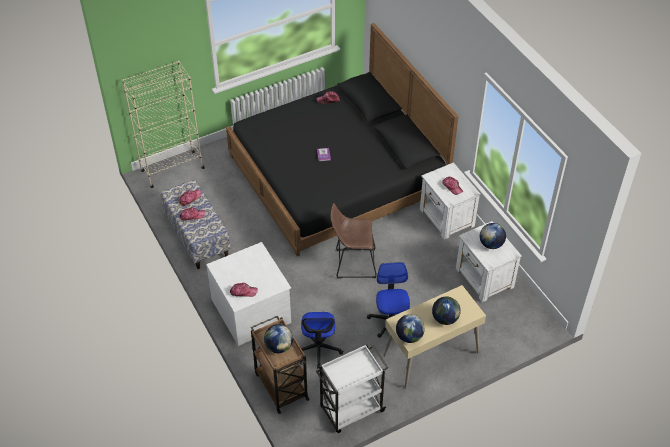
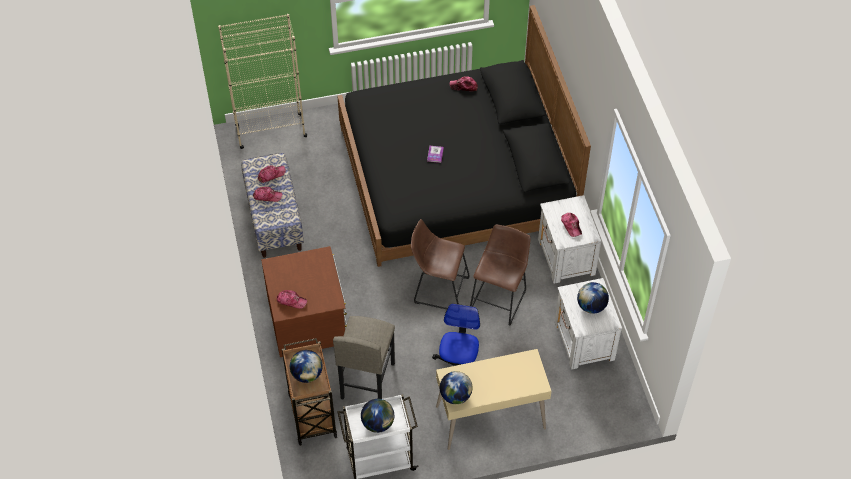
camera: 15 degrees right, 5 degrees up
(252, 310) = (308, 319): white dresser -> brown dresser
(318, 348) = (367, 381): office chair -> grey stool
(405, 260) = (499, 298): none -> brown stool
(445, 318) = (503, 384): globe -> globe (378, 423)

